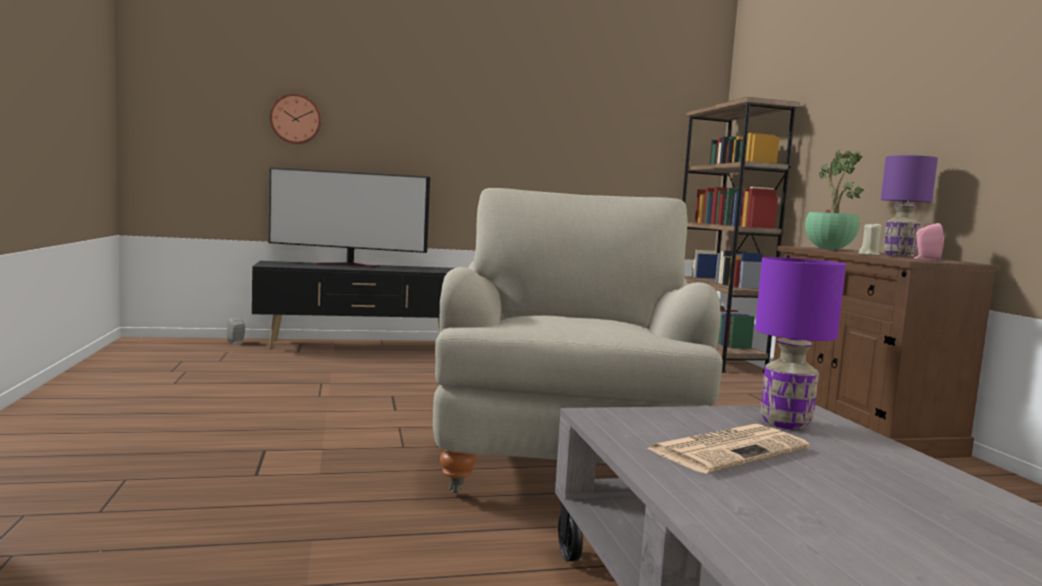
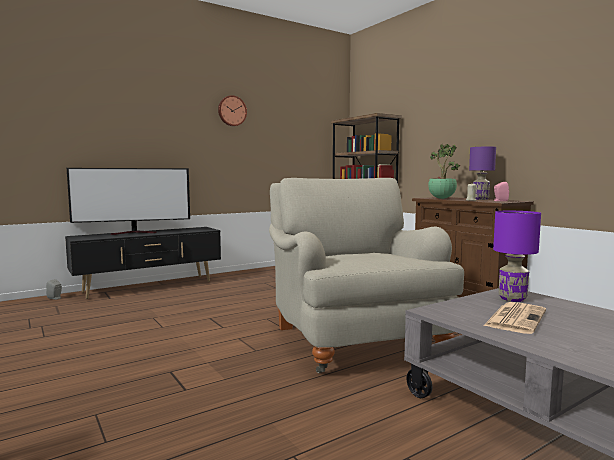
camera: 20 degrees left, 0 degrees up
(296, 119) = (84, 132): wall clock -> wall clock (231, 111)

